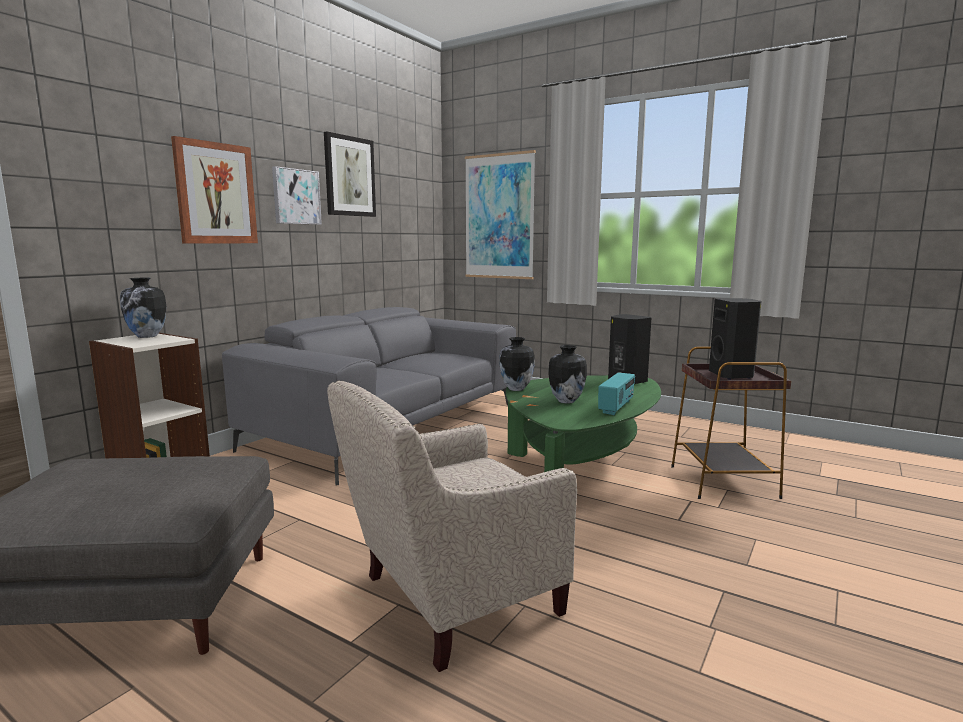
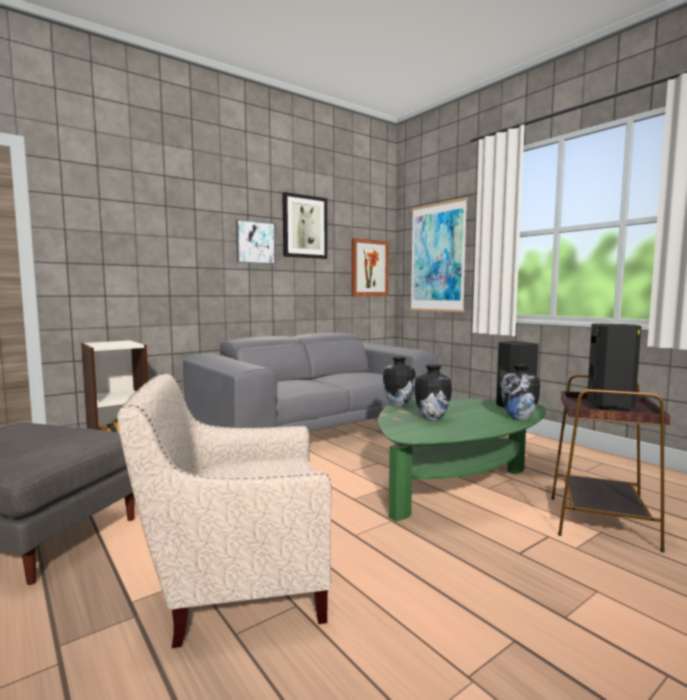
camera: 20 degrees right, 5 degrees down
(147, 336) = (119, 342): vase -> vase (519, 418)
(215, 193) = (187, 240): picture -> picture (369, 268)
(616, 407) = (475, 428): radio -> none

